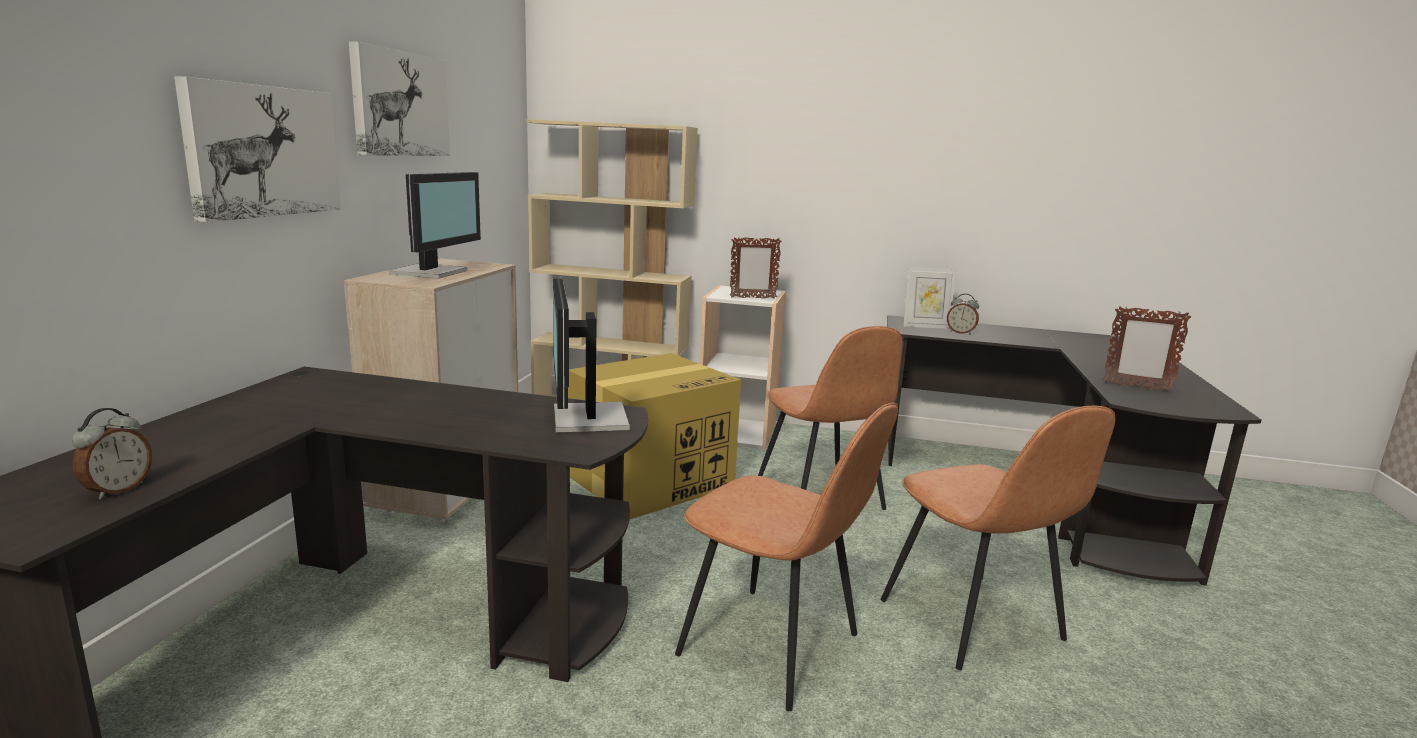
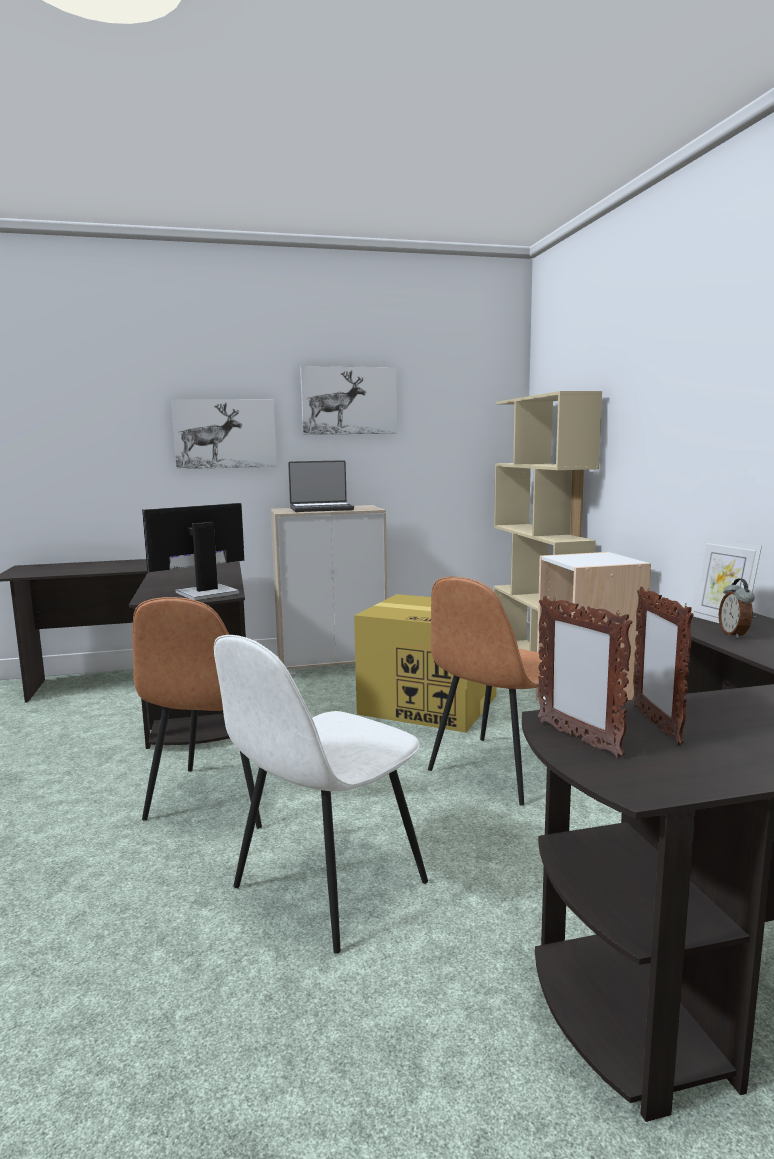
camera: 65 degrees right, 5 degrees down
(117, 490) = (57, 571): alarm clock -> none
(432, 272) = (321, 509): monitor -> laptop
(752, 298) = (578, 561): picture frame -> picture frame (577, 738)
(973, 622) = (326, 887): brown chair -> white chair

